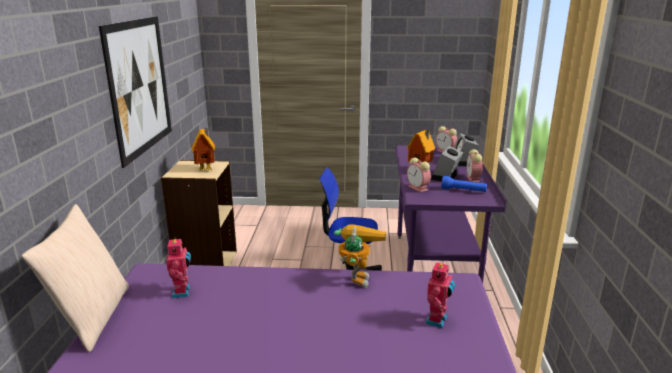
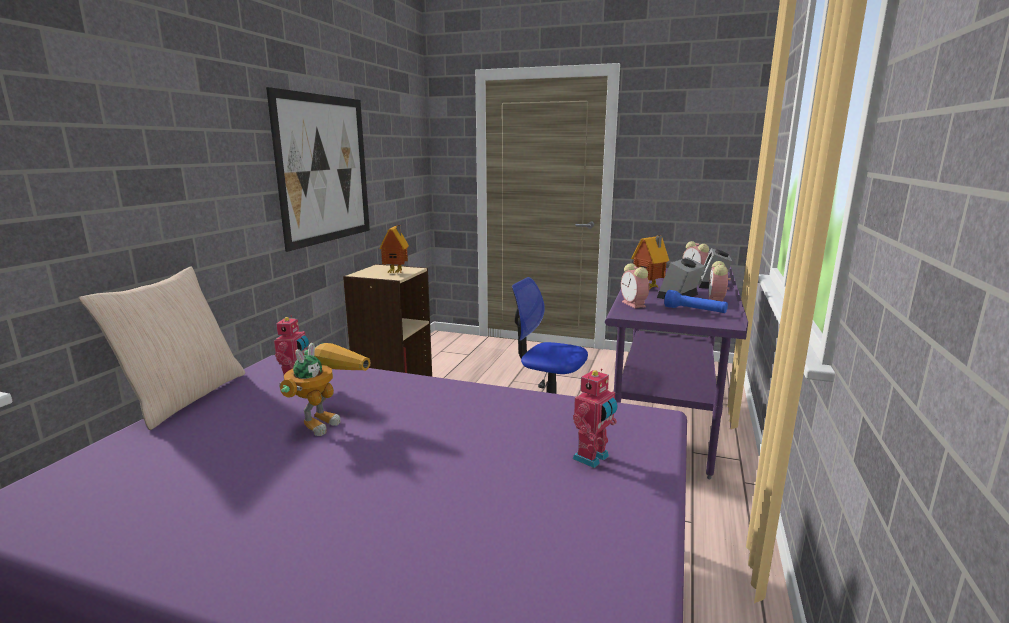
camera: 15 degrees right, 5 degrees down
(356, 276) = (512, 394): toy robot -> toy robot (326, 419)

